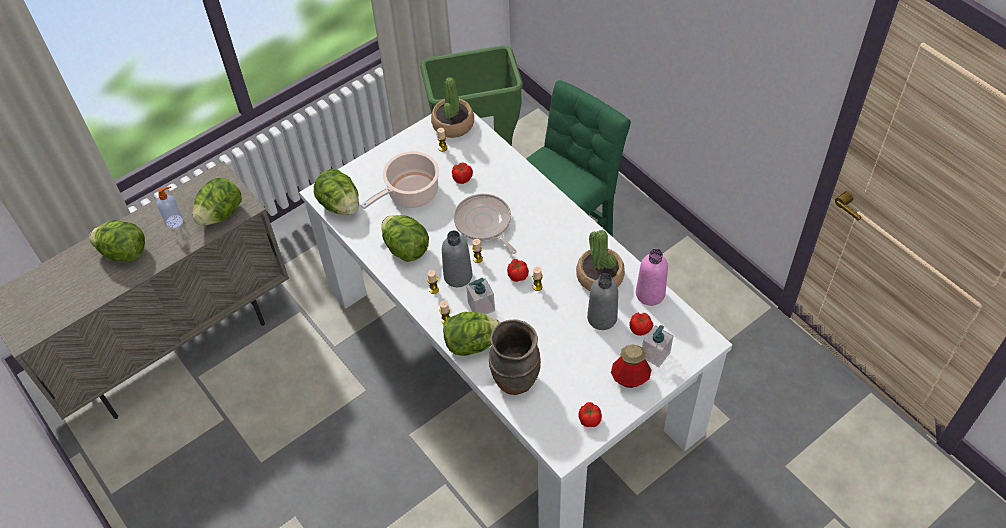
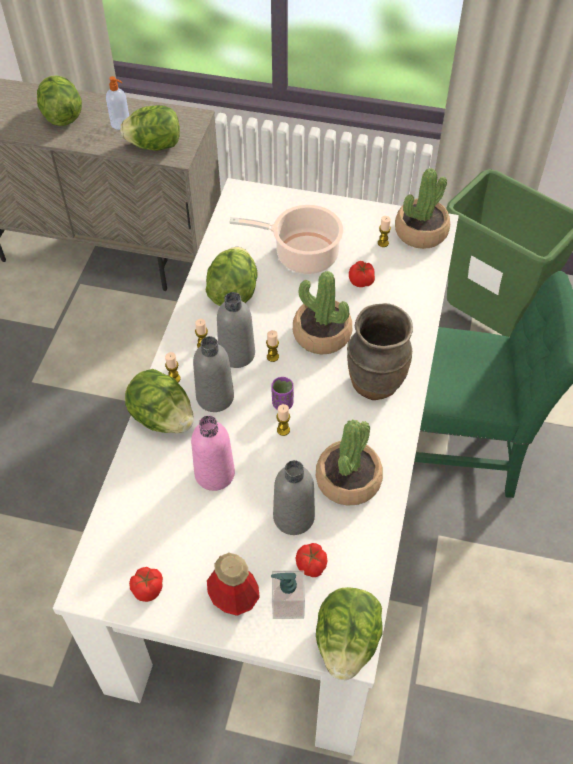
camera: 50 degrees right, 0 degrees up
(340, 205) = (239, 214): lettuce -> lettuce (347, 642)
(481, 307) = (215, 397): soap dispenser -> grey bottle
(484, 224) = (321, 334): frying pan -> potted plant
(515, 379) = (147, 484): brown vase -> brown vase (375, 383)
(517, 275) = (282, 403): tomato -> purple cup
(650, 294) = (369, 545): pink bottle -> pink bottle (214, 474)

